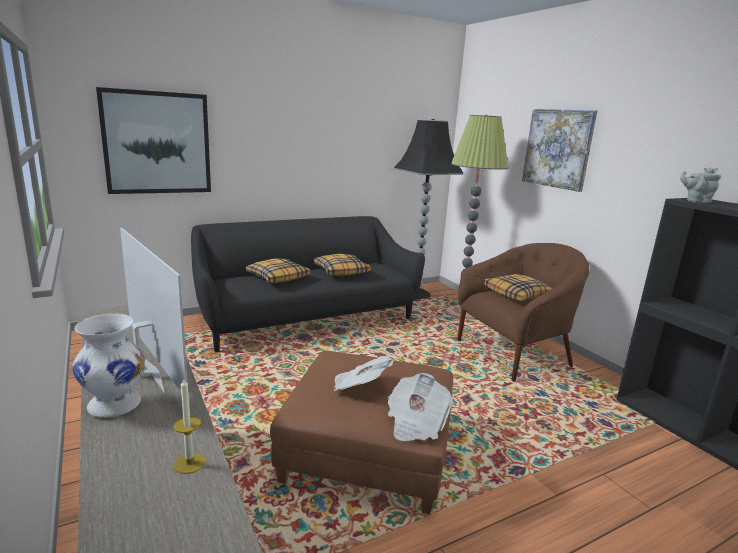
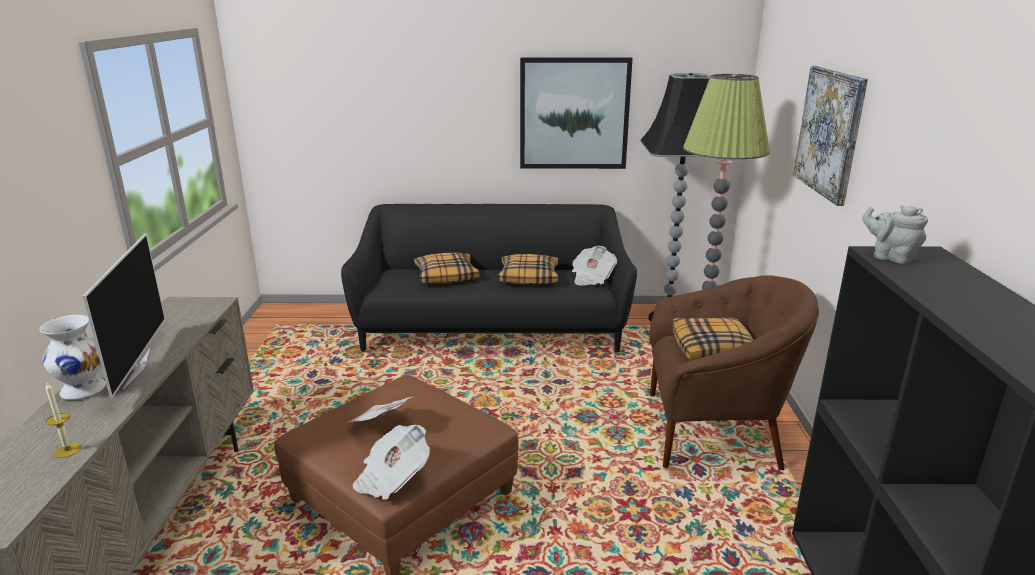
camera: 30 degrees right, 5 degrees up
(157, 143) = (338, 113): picture -> picture (574, 114)
(384, 267) = (591, 278): none -> newspaper

